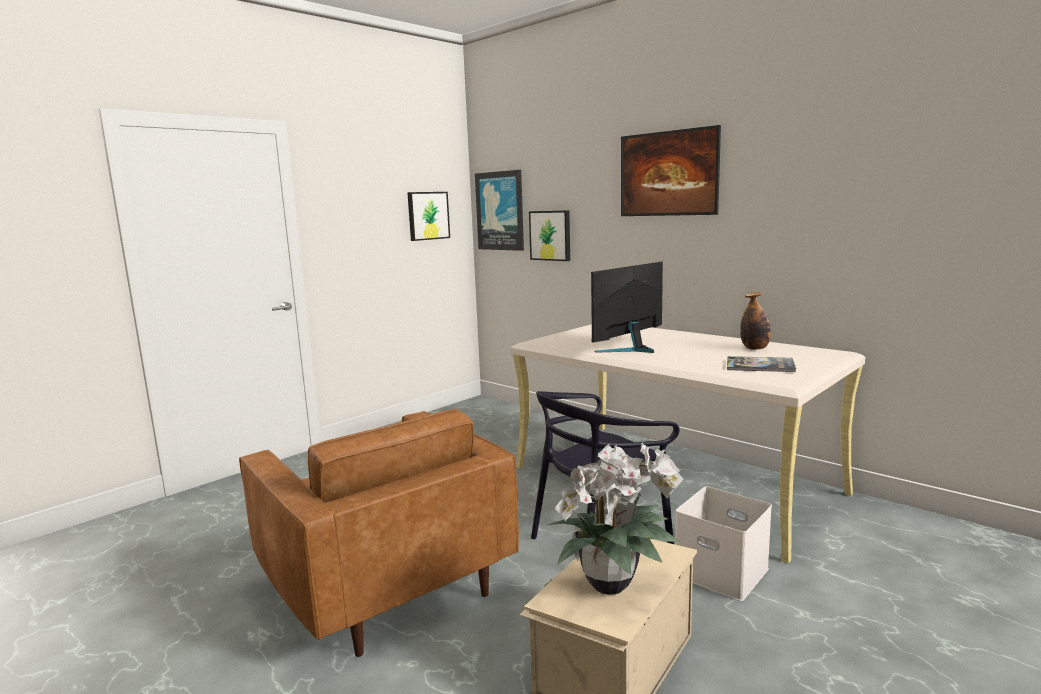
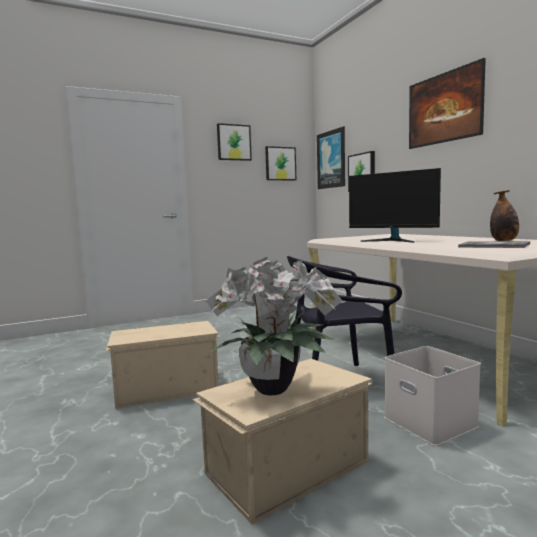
camera: 20 degrees right, 5 degrees down
(364, 188) = (233, 142): none -> picture
(386, 584) = (166, 388): brown armchair -> beige storage box
(630, 349) = (392, 240): monitor -> monitor turned 120 degrees counterclockwise

